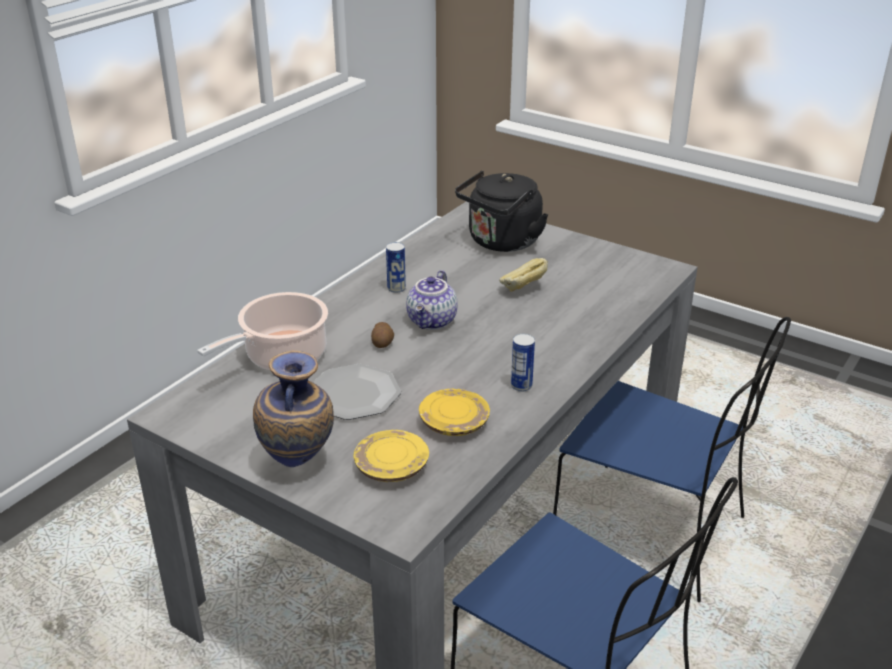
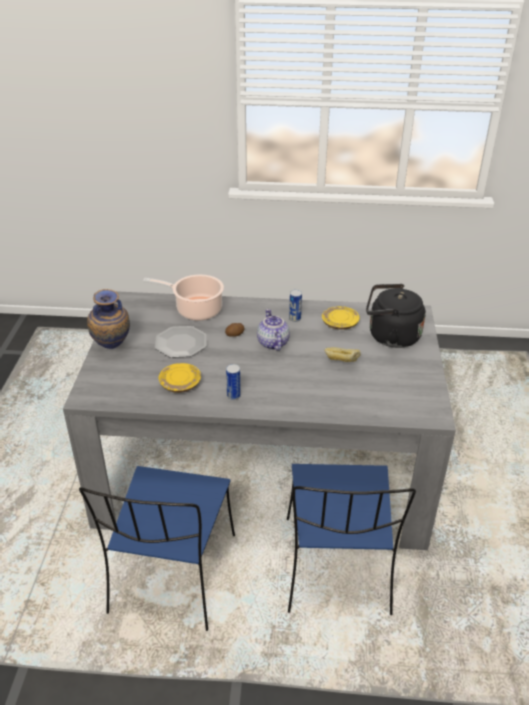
camera: 60 degrees right, 5 degrees up
(391, 467) = (129, 377): yellow plate -> yellow plate (339, 323)
(433, 321) = (272, 343): teapot -> teapot turned 90 degrees clockwise

